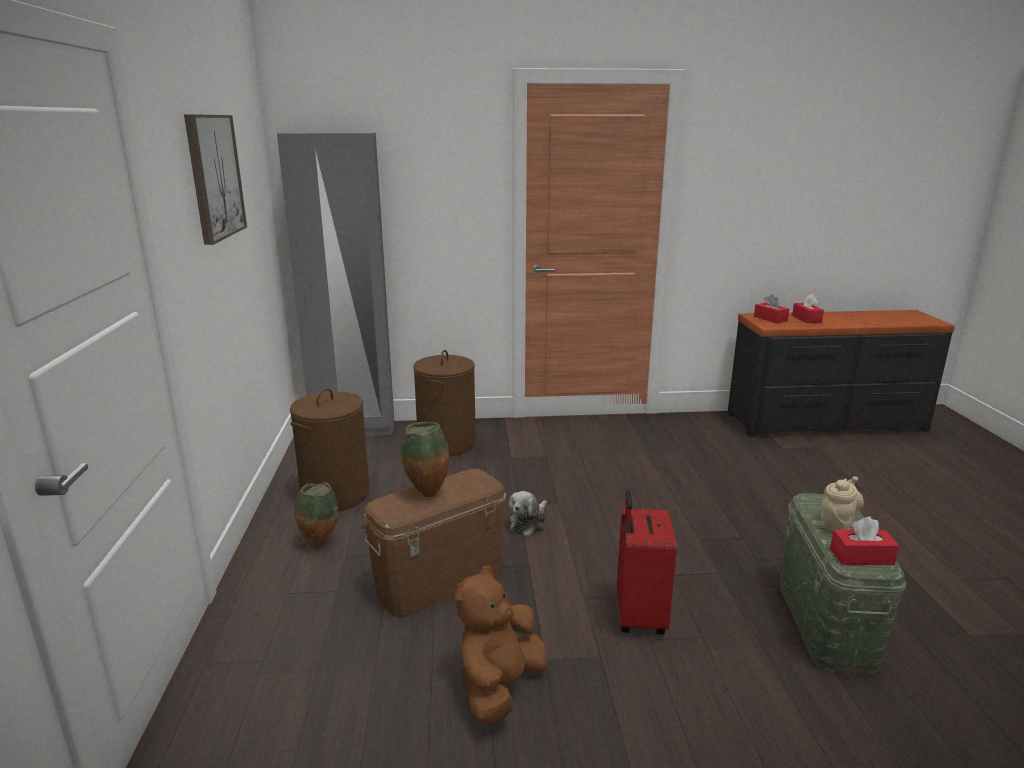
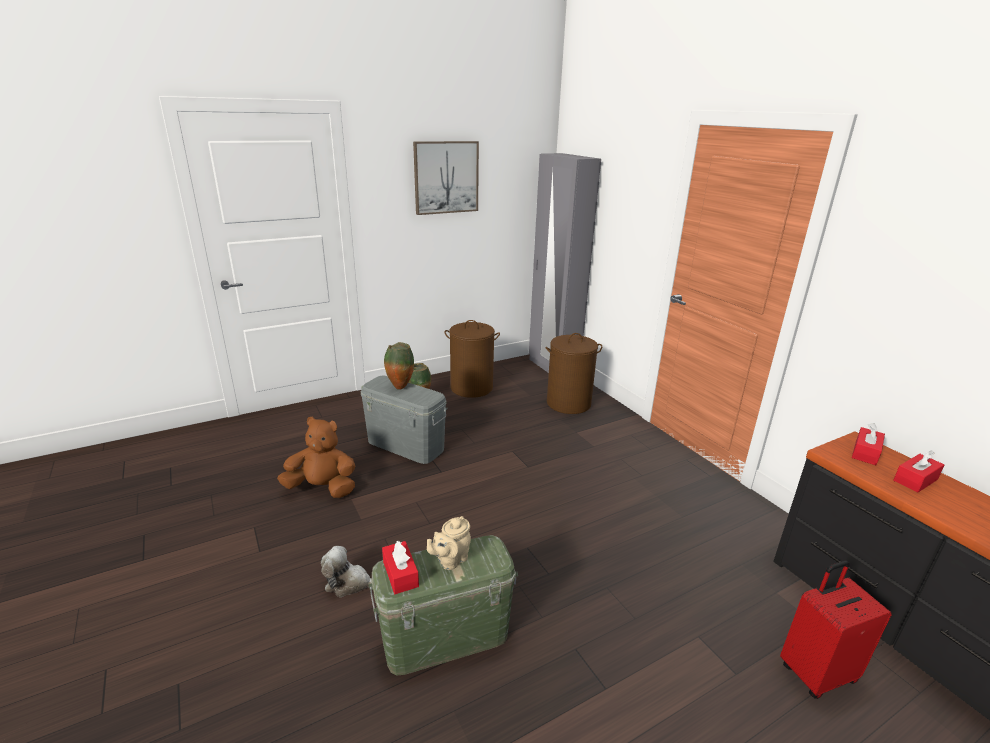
camera: 65 degrees right, 5 degrees up
(440, 581) = (406, 445): brown storage box -> grey storage box
(529, 523) = (490, 461): plush toy -> plush toy (349, 583)
(638, 616) = (407, 529): red suitcase -> red suitcase (816, 672)
(837, 524) = (450, 560): beige teapot -> beige teapot turned 120 degrees clockwise

